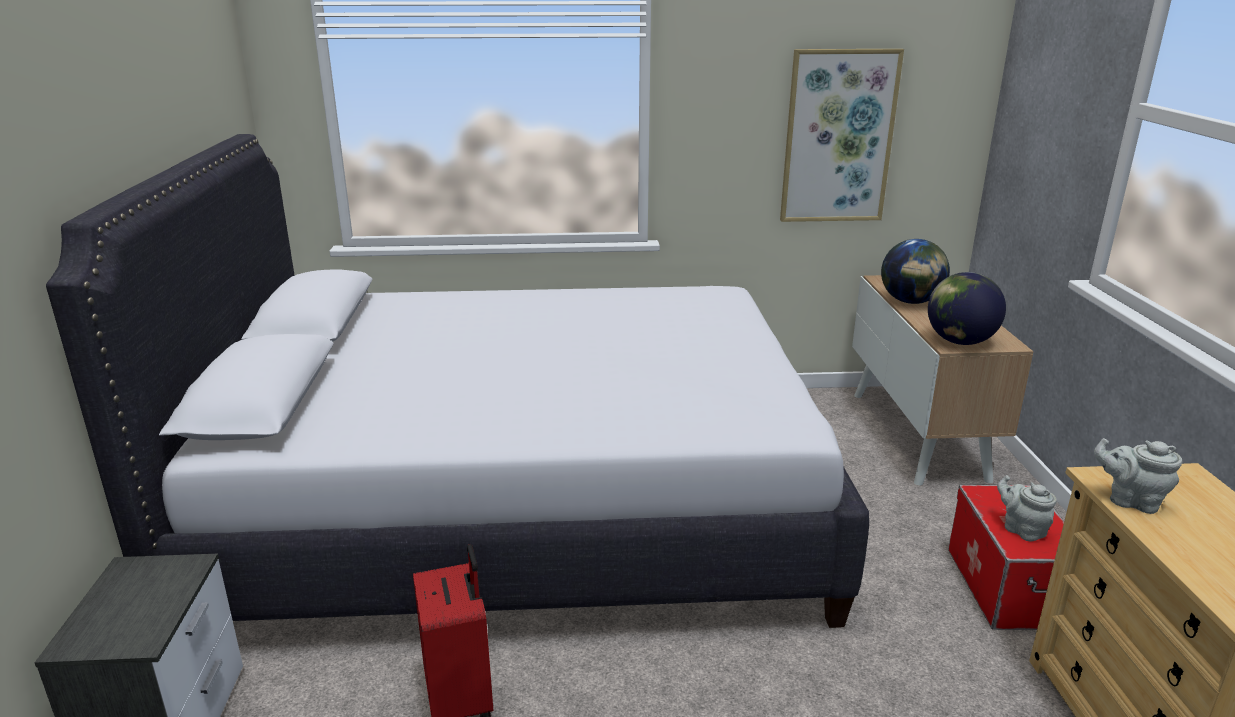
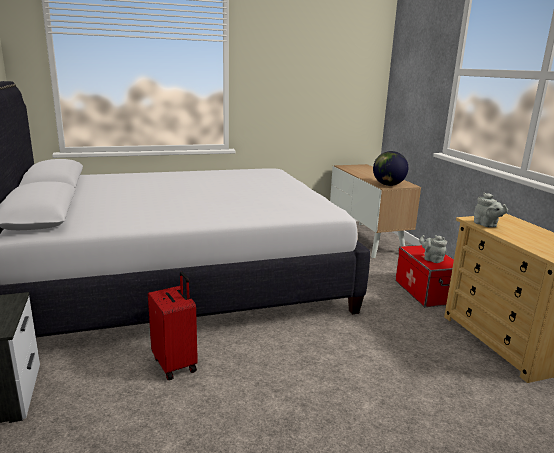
camera: 15 degrees left, 5 degrees down
(838, 137) = (319, 96): picture -> none
(910, 301) = (360, 173): globe -> none
(1130, 501) = (486, 225): grey teapot -> grey teapot turned 135 degrees counterclockwise

